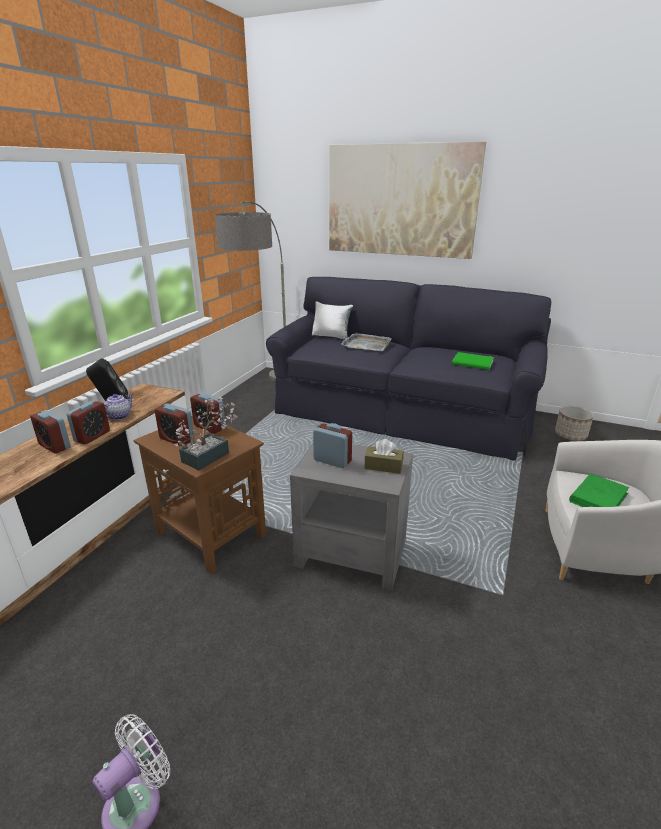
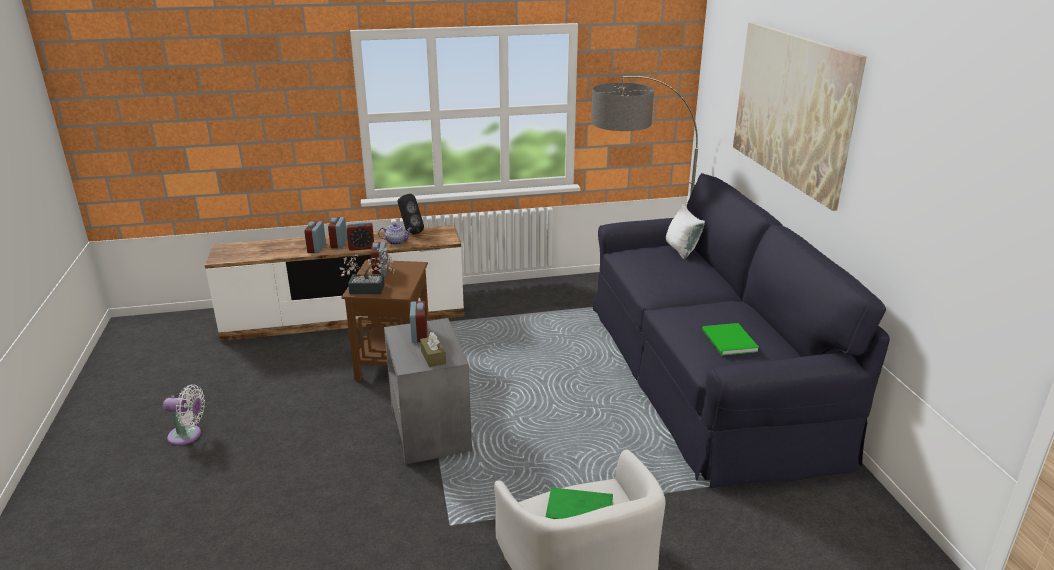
camera: 55 degrees right, 0 degrees up
(209, 427) = (409, 274): alarm clock -> alarm clock (316, 248)
(366, 344) = (683, 272): grey tray -> none
(570, 435) = (836, 516): planter -> none

